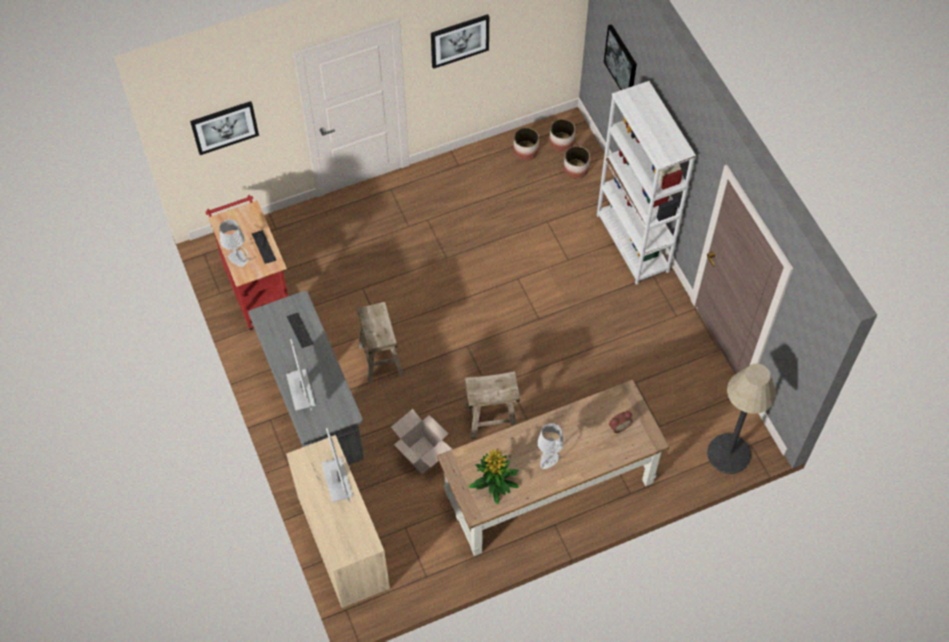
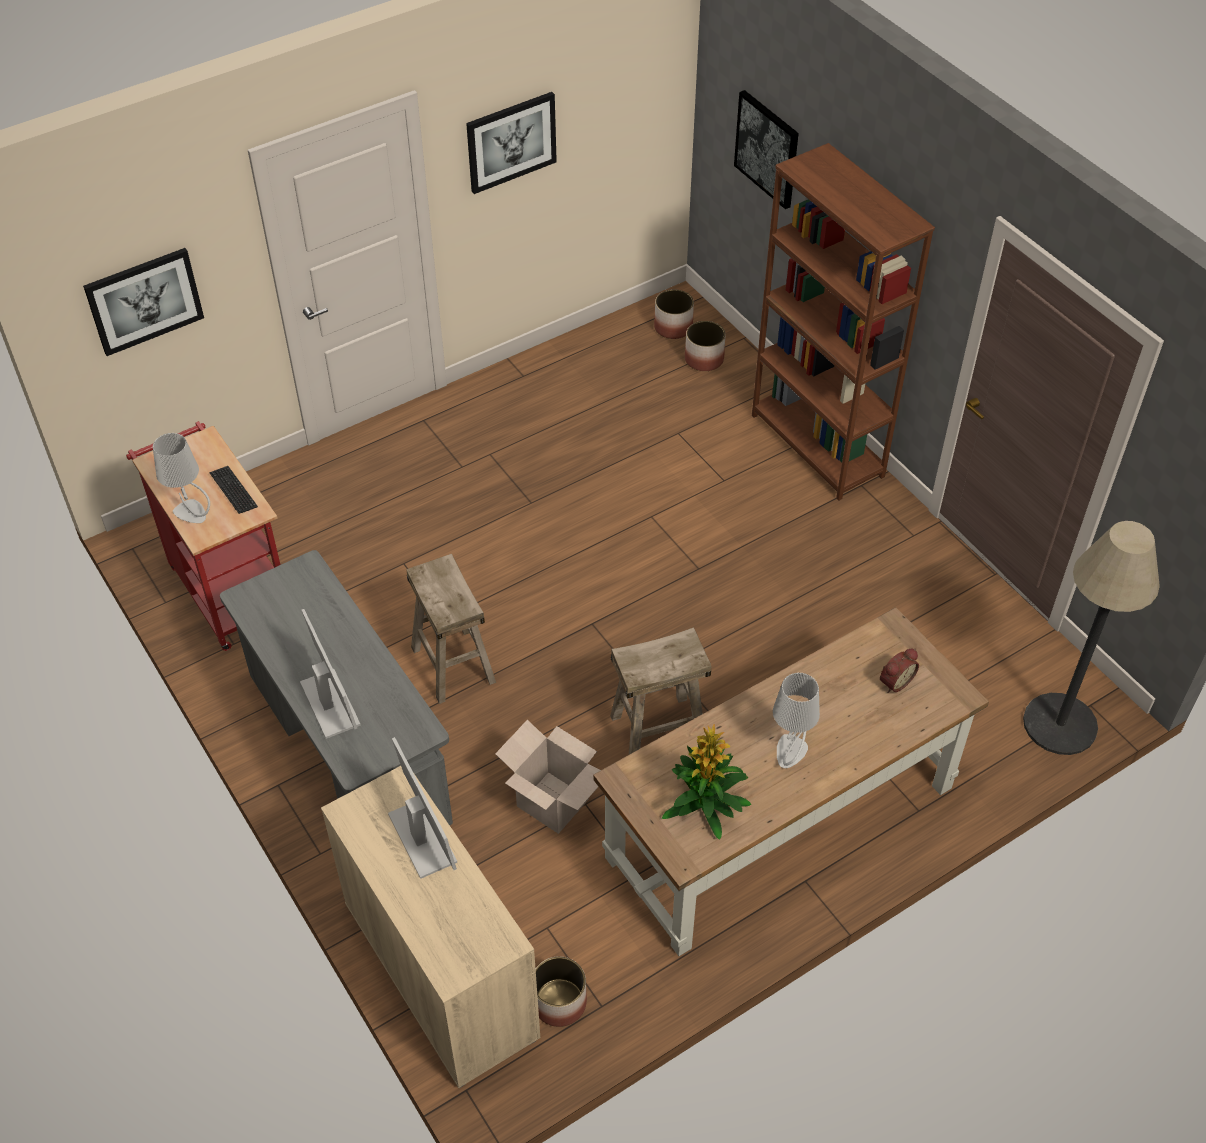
camera: 10 degrees left, 10 degrees down
(300, 330) = (314, 611): keyboard -> none
(525, 150) = (622, 344): planter -> planter (559, 1002)
(632, 243) = (817, 446): white bookcase -> brown bookcase

